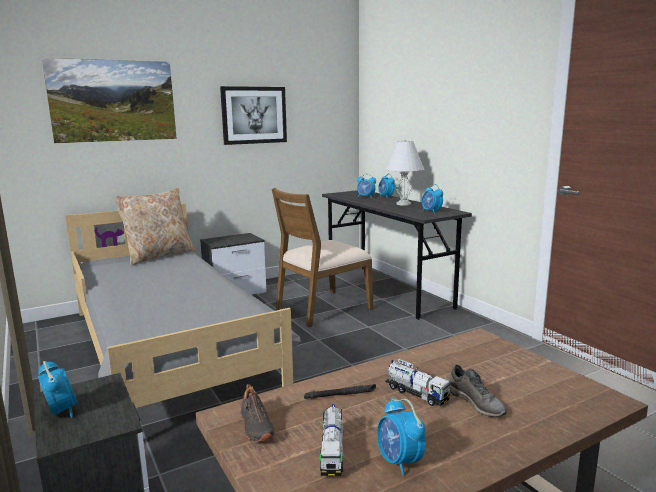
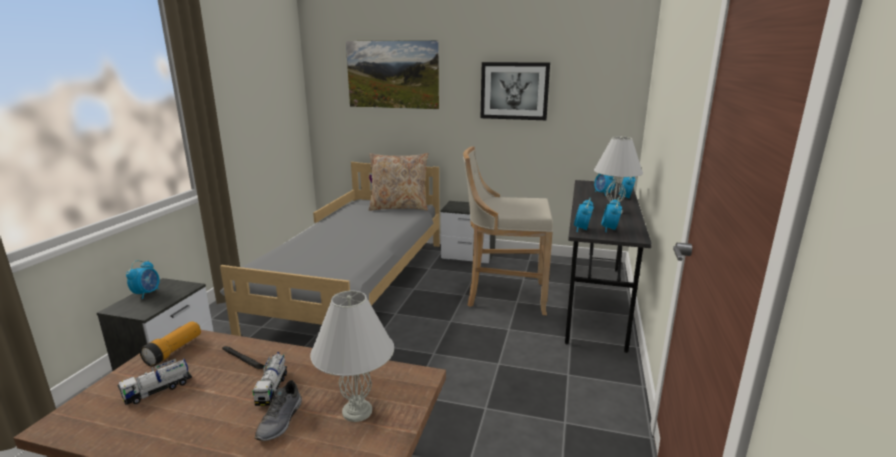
camera: 45 degrees right, 5 degrees up
(255, 427) = (174, 351): black shoe -> flashlight
(322, 309) = (504, 296): brown chair -> beige stool
(399, 461) = (161, 420): alarm clock -> alarm clock (582, 229)
(499, 371) = (356, 411): none -> white table lamp

